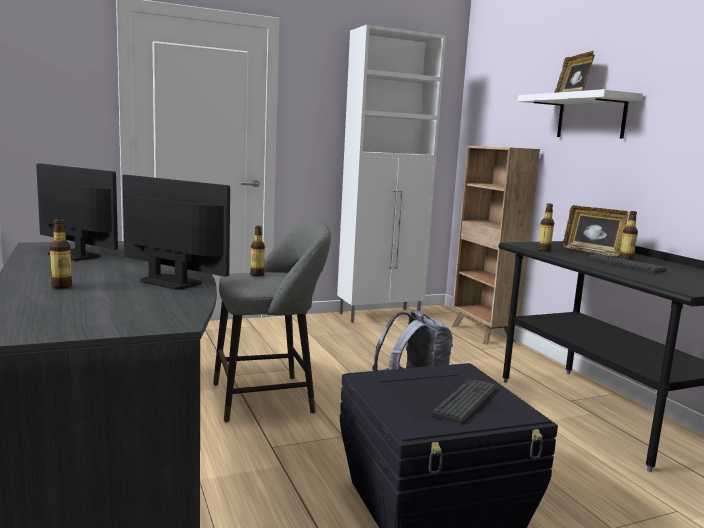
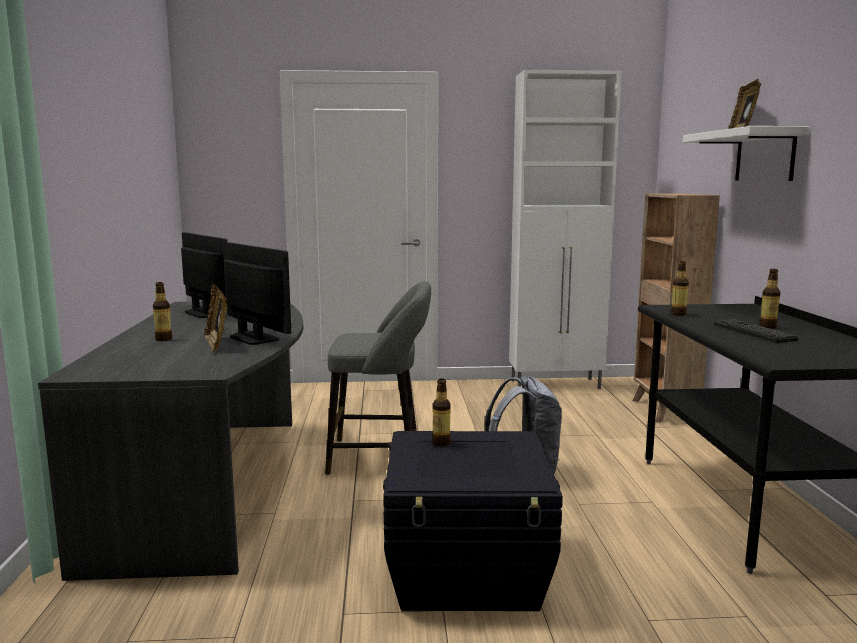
camera: 20 degrees right, 0 degrees up
(257, 275) = (367, 335): bottle -> bottle (441, 442)
(465, 401) = (485, 465): keyboard -> none
(592, 252) = (740, 317): picture frame -> picture frame (217, 344)

